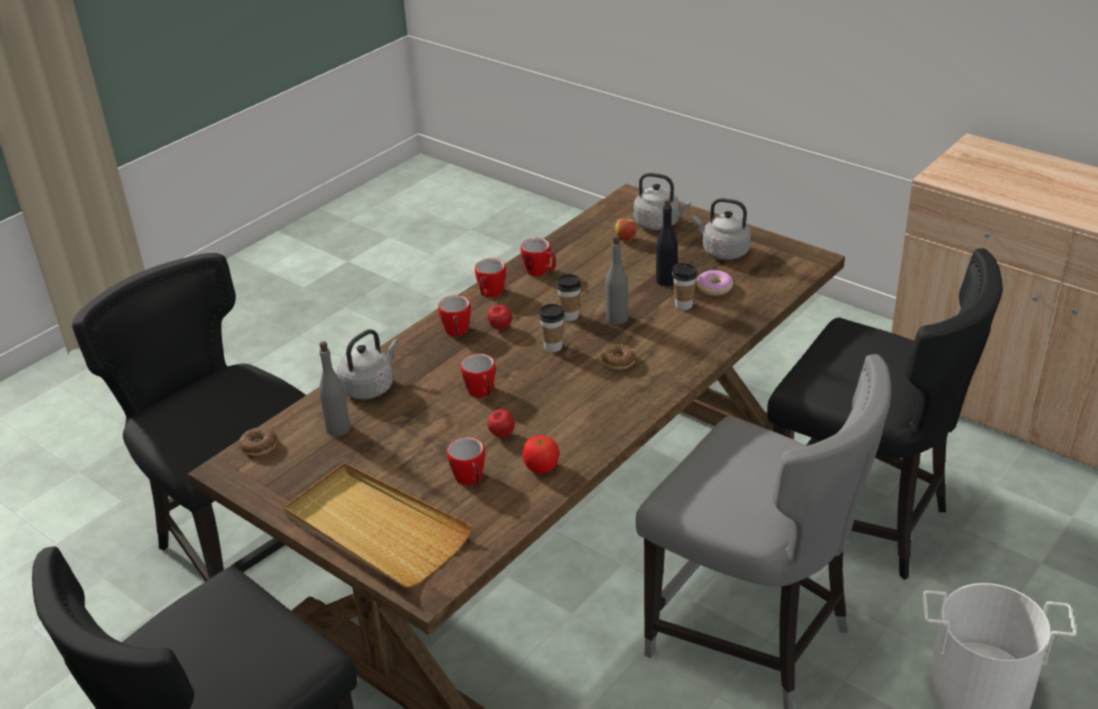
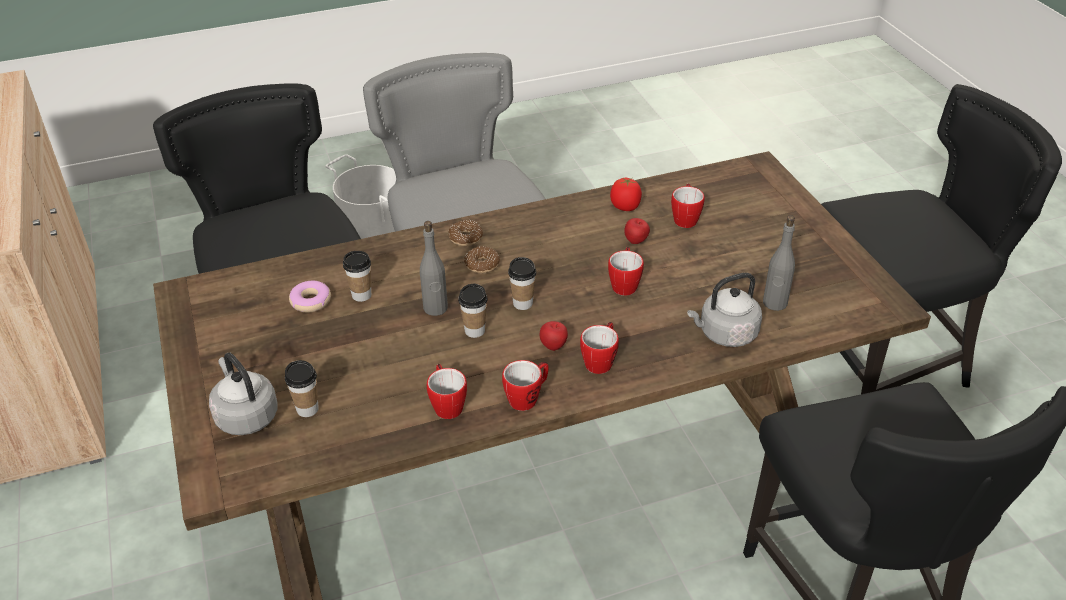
camera: 150 degrees left, 5 degrees up
(259, 446) = (856, 314): donut -> donut (465, 238)
(375, 529) = (778, 212): beige tray -> none
(626, 239) = (307, 409): apple -> cup
(666, 280) = (340, 331): black bottle -> none
(723, 251) = (242, 341): grey kettle -> none

